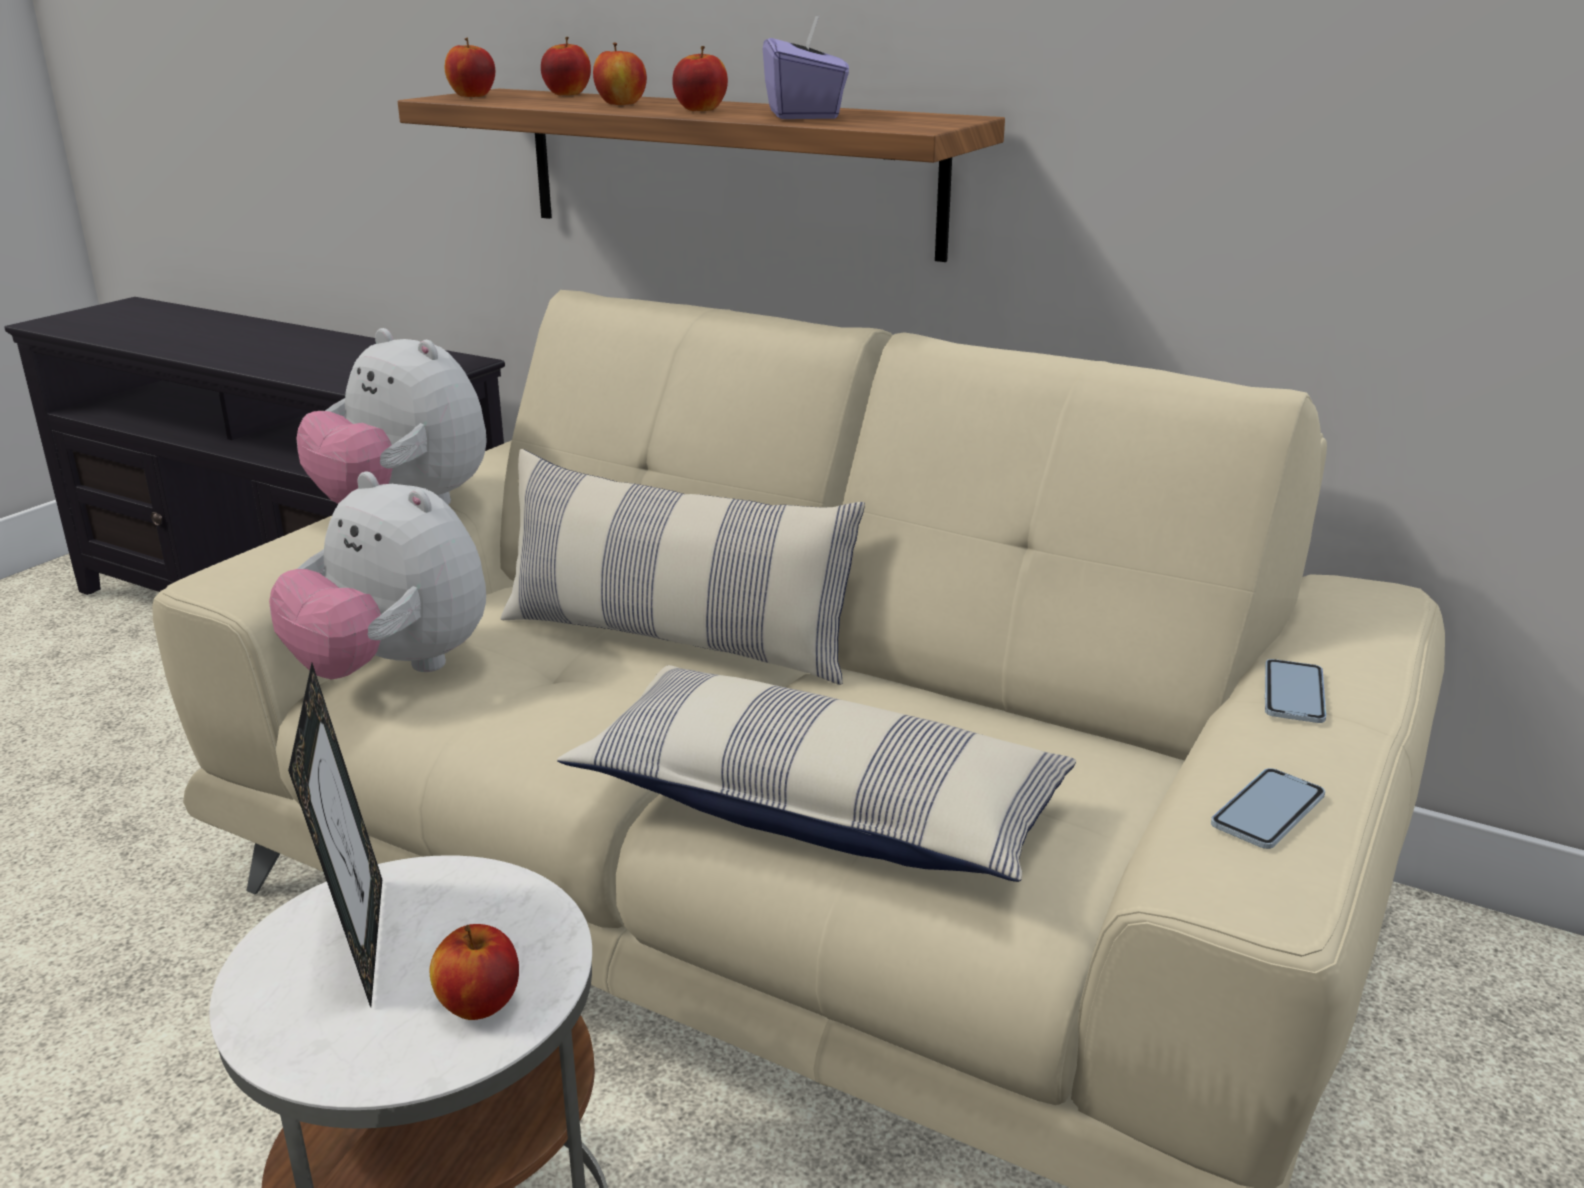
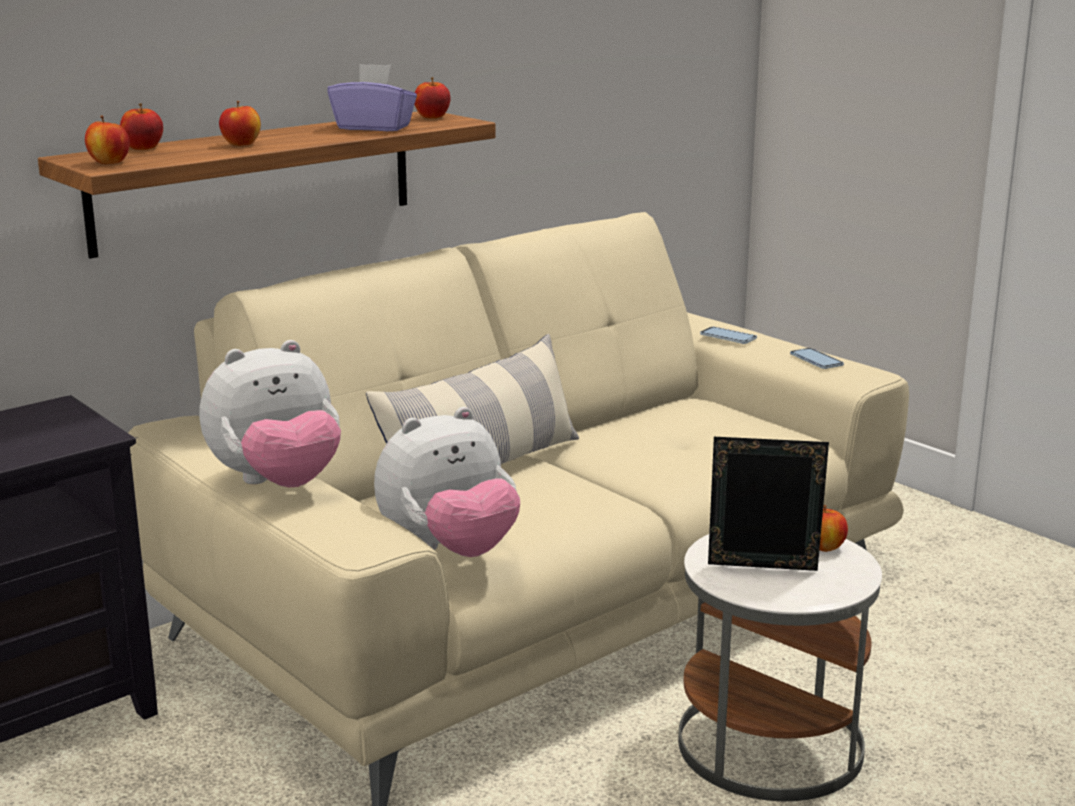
camera: 70 degrees left, 5 degrees down
(700, 110) = (311, 137): apple -> apple (432, 117)
(818, 808) = (696, 463): pillow -> none

